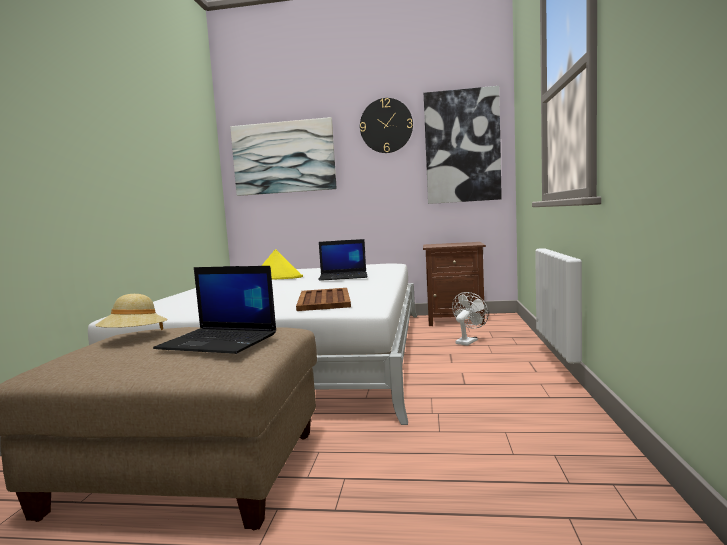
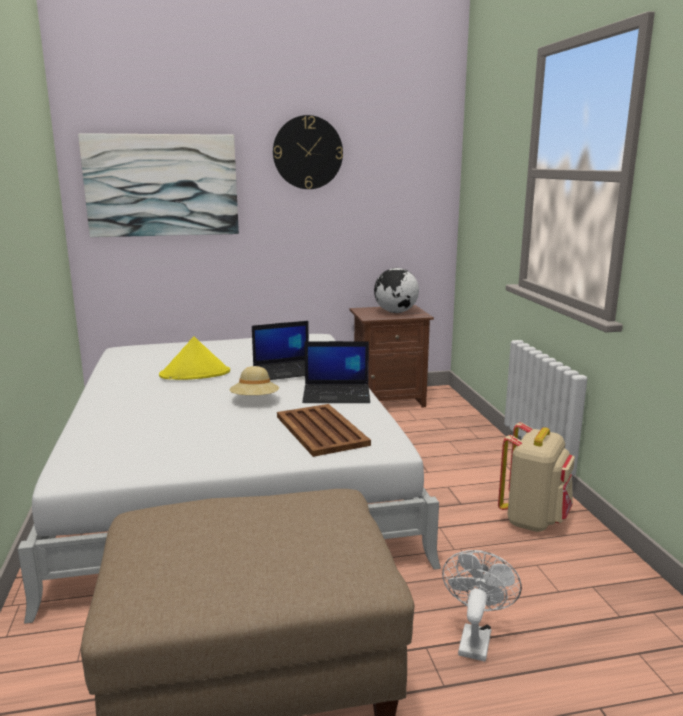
camera: 20 degrees left, 10 degrees up
(134, 338) = (180, 533): beige hat -> beige hat (255, 400)
(220, 341) = (311, 535): laptop -> laptop (337, 394)
(456, 244) = (395, 312): none -> globe
(462, 146) = (400, 187): picture -> none
(468, 341) = (424, 436): white fan -> white fan (475, 638)
(527, 400) = (533, 520): none -> beige backpack

